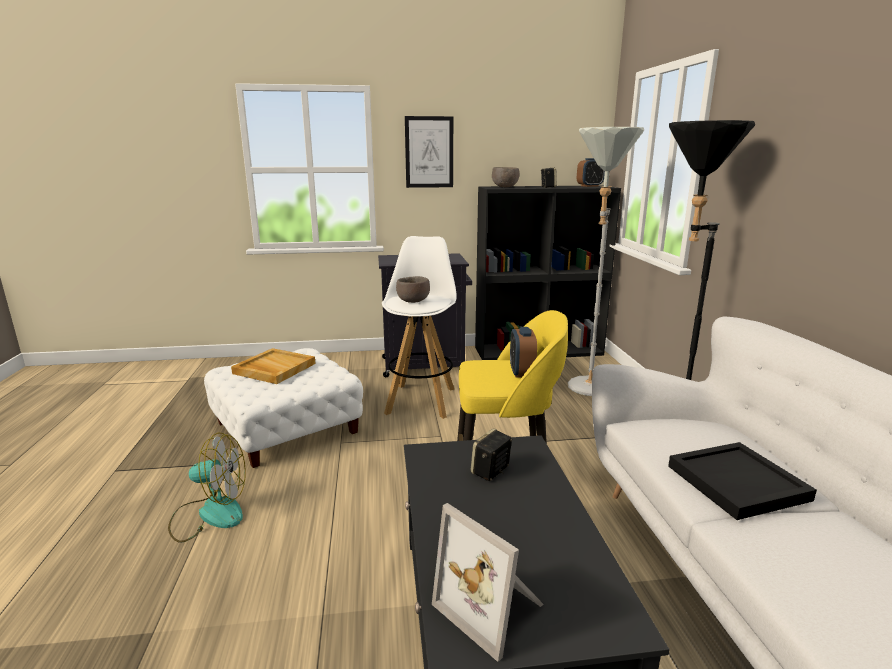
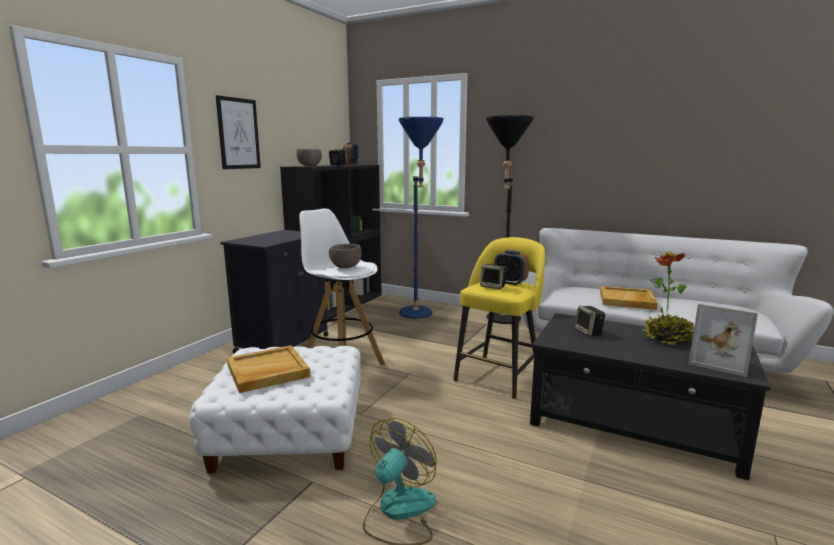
camera: 55 degrees left, 5 degrees down
(487, 368) = (493, 287): none -> speaker
(493, 606) = (719, 362): picture frame -> picture frame turned 45 degrees clockwise
(545, 541) = (667, 339): none -> potted plant
(587, 391) = (419, 315): grey floor lamp -> blue floor lamp
(737, 483) = (627, 300): black tray -> beige tray

